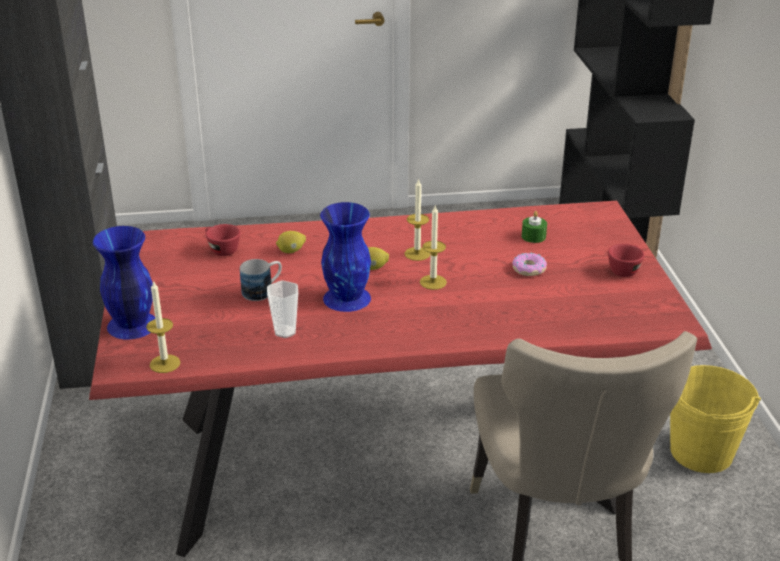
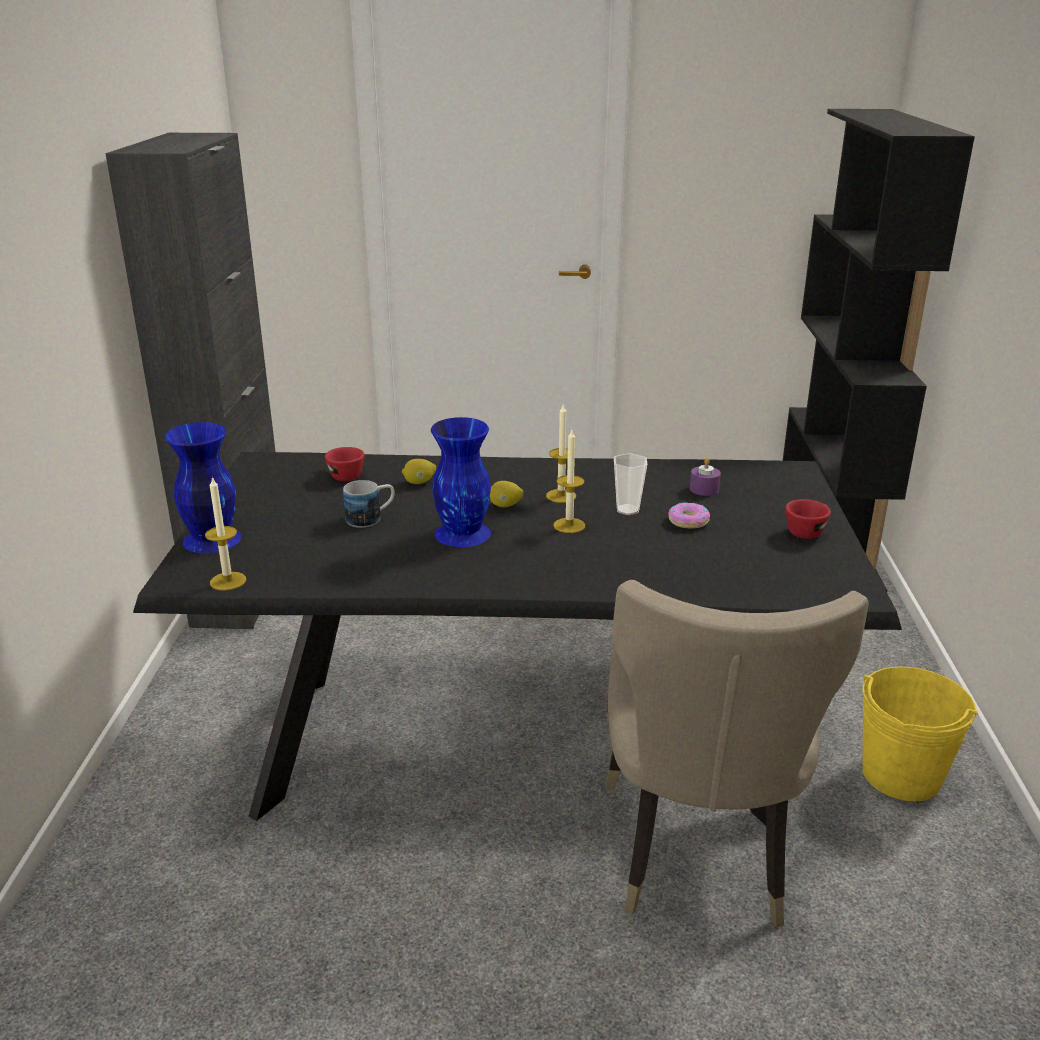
camera: 10 degrees right, 5 degrees down
(285, 332) = (377, 561): cup -> cup (627, 510)
(389, 462) = (520, 743): red dining table -> black dining table
(533, 236) = (704, 489): green candle -> purple candle

